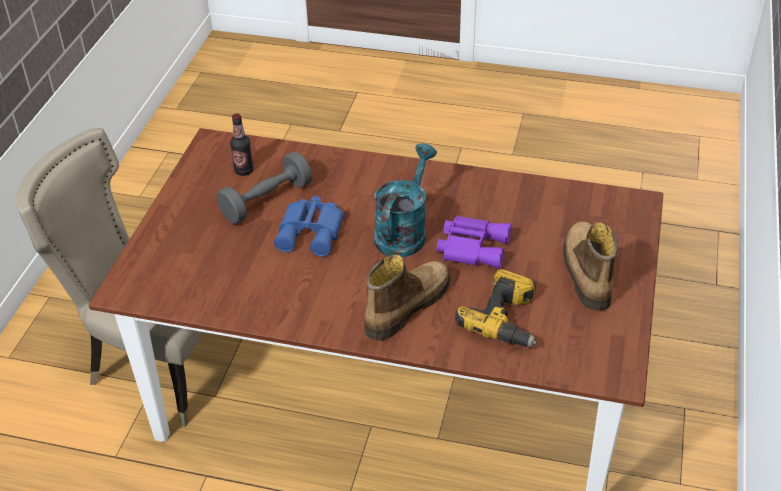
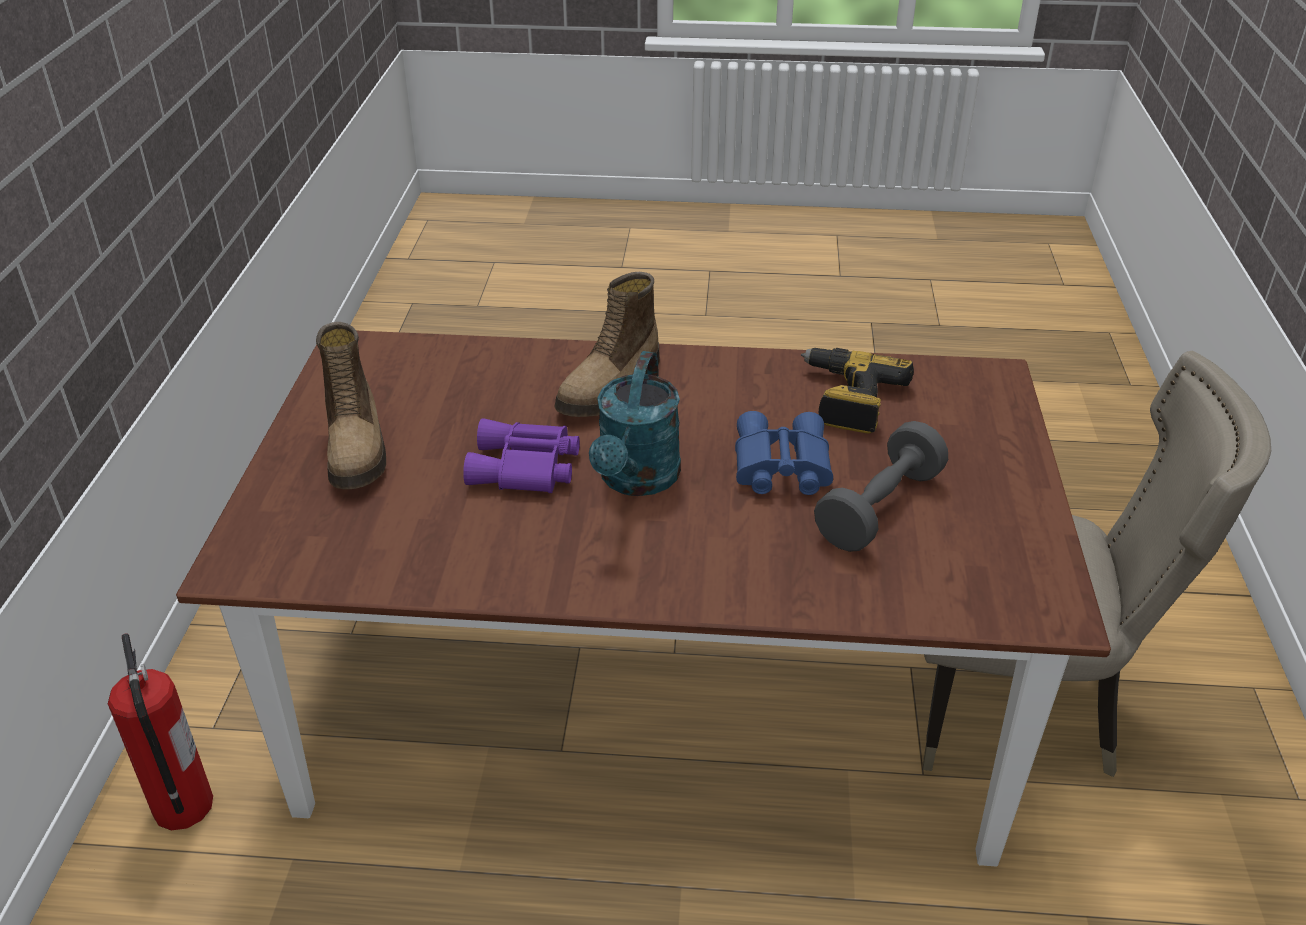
camera: 170 degrees right, 5 degrees down
(244, 171) = (953, 558): bottle -> none
(506, 320) = (478, 386): power drill -> power drill (847, 399)
(682, 361) = (183, 807): none -> fire extinguisher

